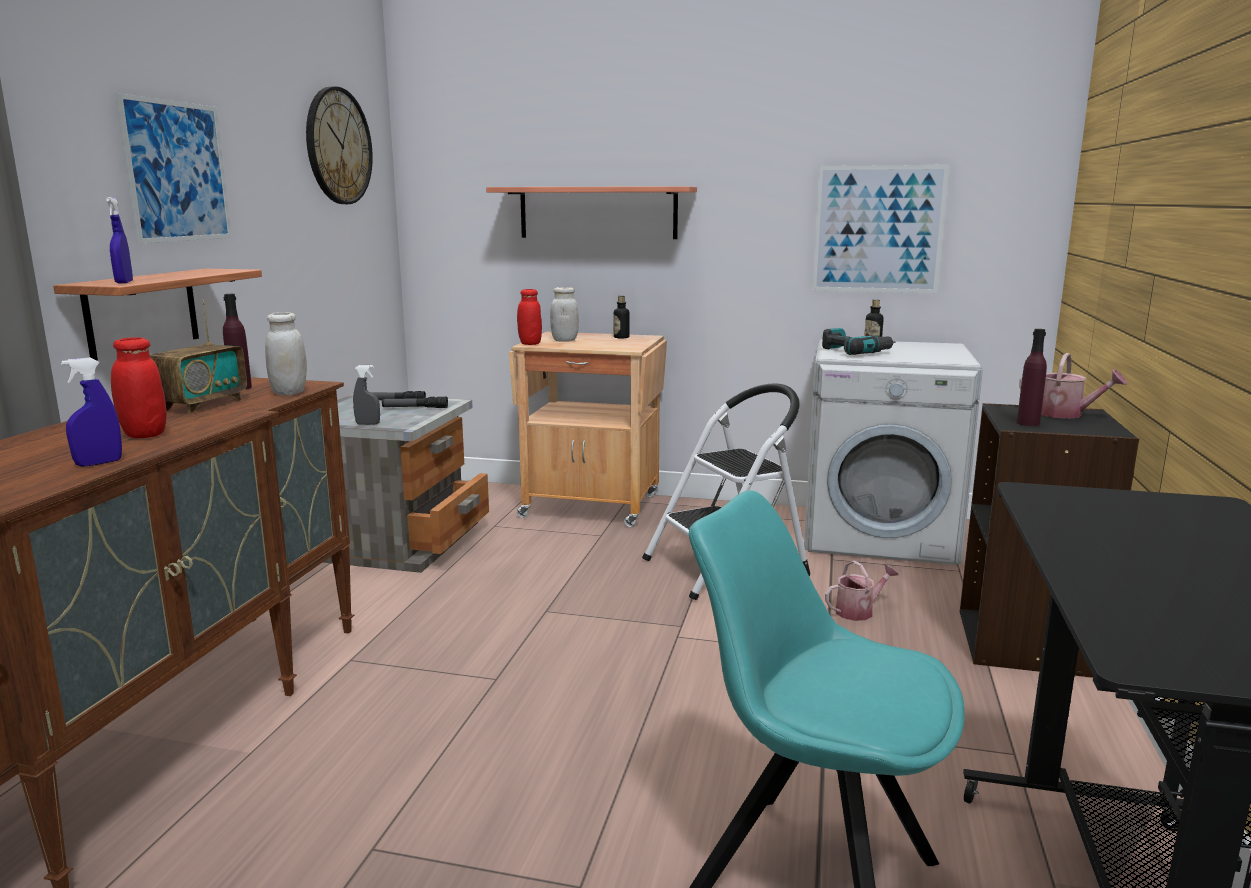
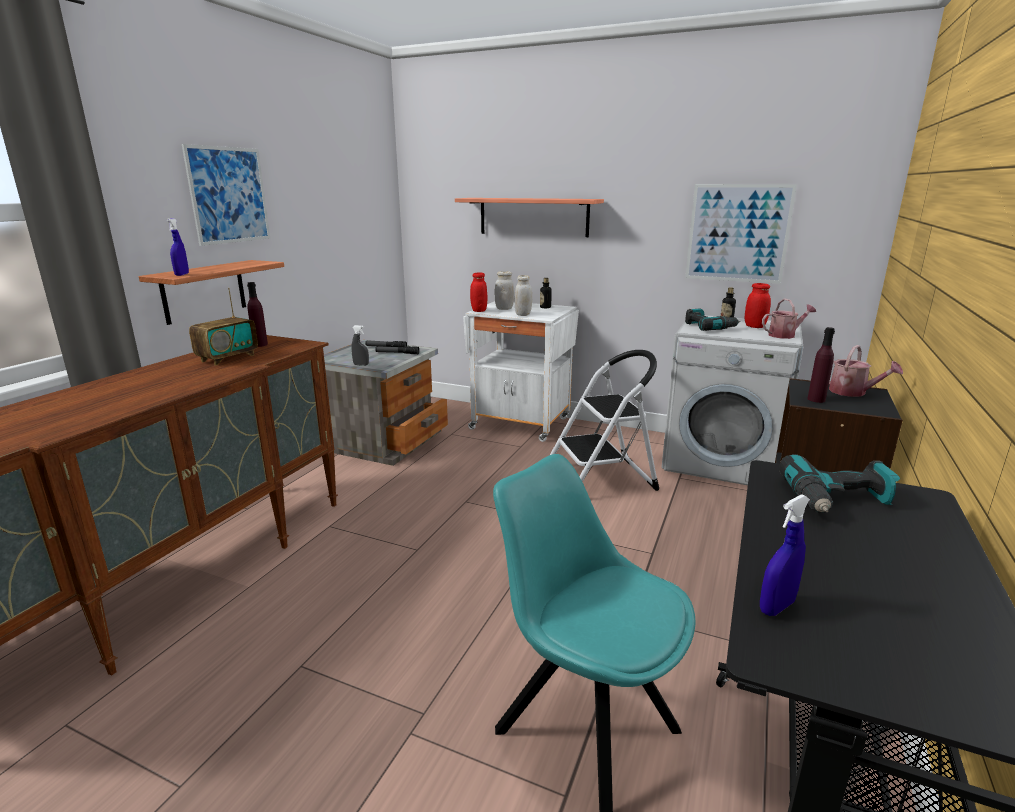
camera: 10 degrees right, 5 degrees up
(99, 463) = (134, 404): blue spray bottle -> blue spray bottle (776, 607)
(144, 434) = (177, 382): red jar -> red jar (754, 326)
(289, 393) = (288, 350): white jar -> white jar (523, 314)
(338, 146) = (354, 170): wall clock -> none
(593, 507) = (522, 424): brown cart -> white cart
(858, 611) = (686, 521): watering can -> watering can (785, 335)
(1123, 514) = (838, 501): none -> power drill

